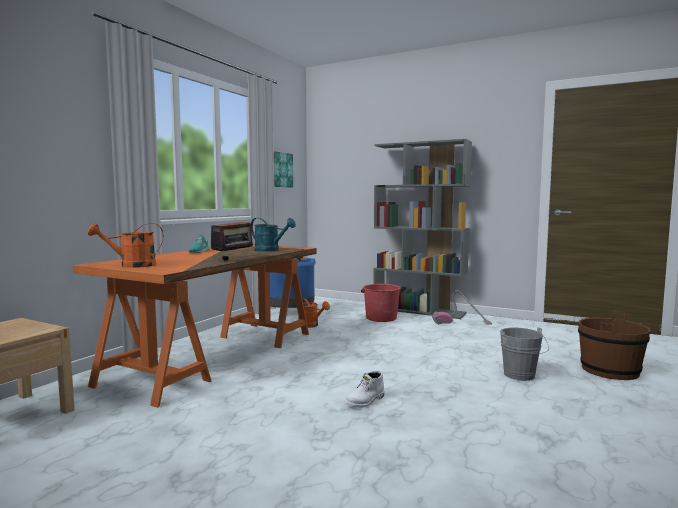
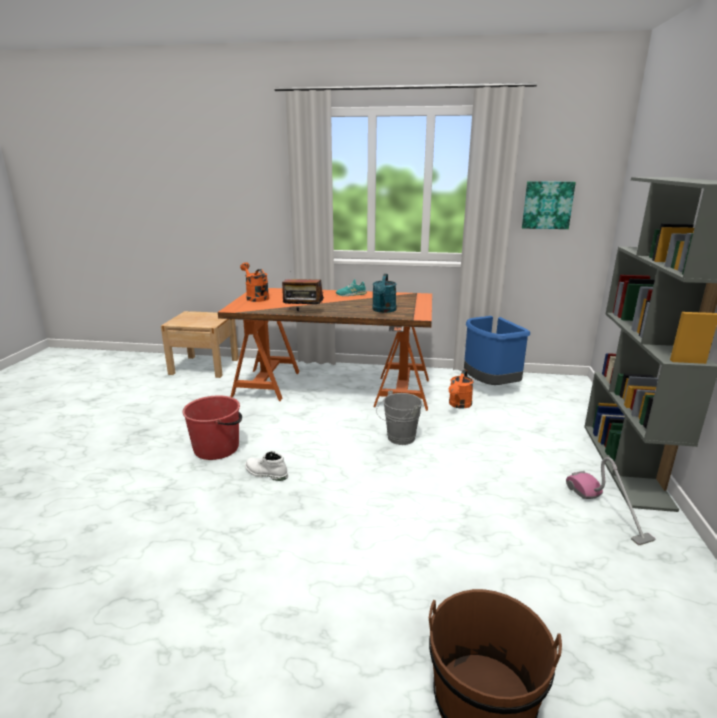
camera: 70 degrees right, 15 degrees up
(381, 318) = (543, 440): red bucket -> red bucket (217, 448)
(521, 376) = (387, 580): grey bucket -> grey bucket (398, 438)

